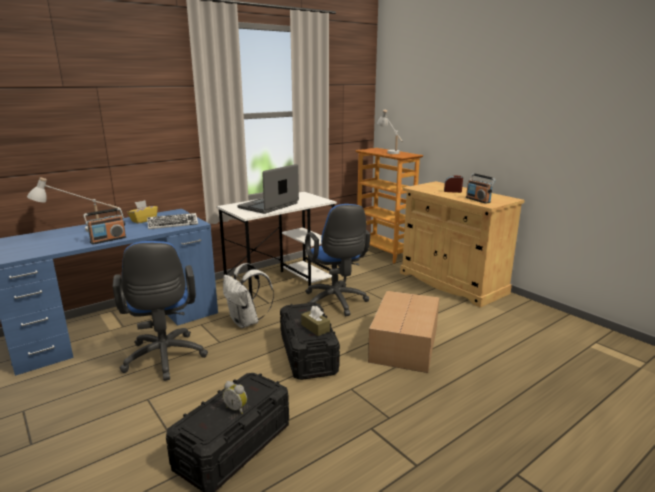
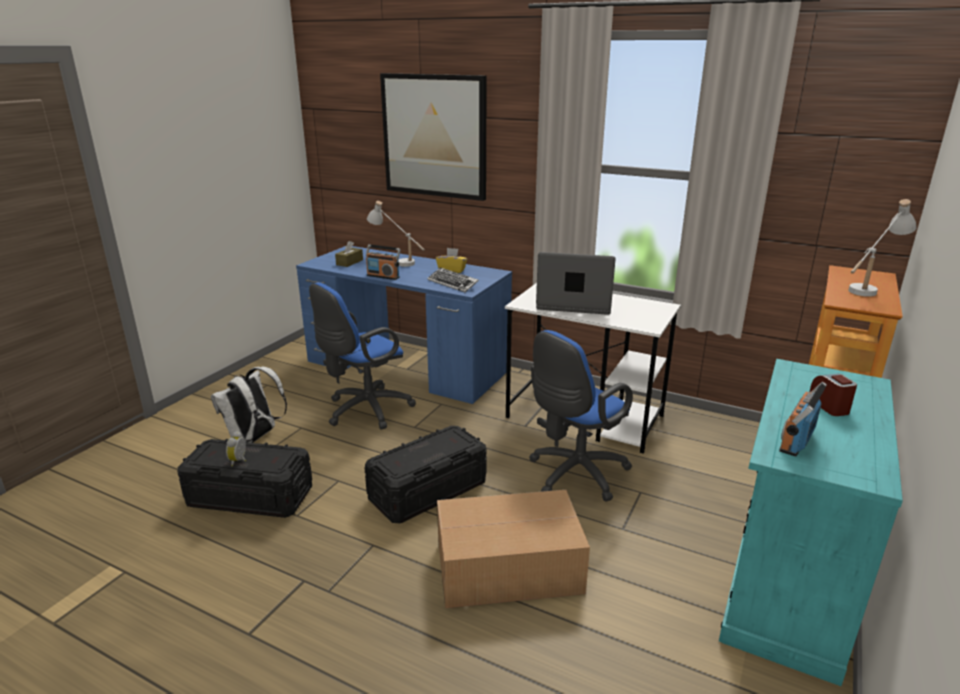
camera: 65 degrees right, 5 degrees up
(84, 106) = (434, 136): none -> picture
(246, 322) = (467, 428): white backpack -> white backpack (254, 438)
(315, 328) = (412, 460): brown tissue box -> brown tissue box (349, 262)
(452, 283) = (786, 584): beige cabinet -> turquoise cabinet

